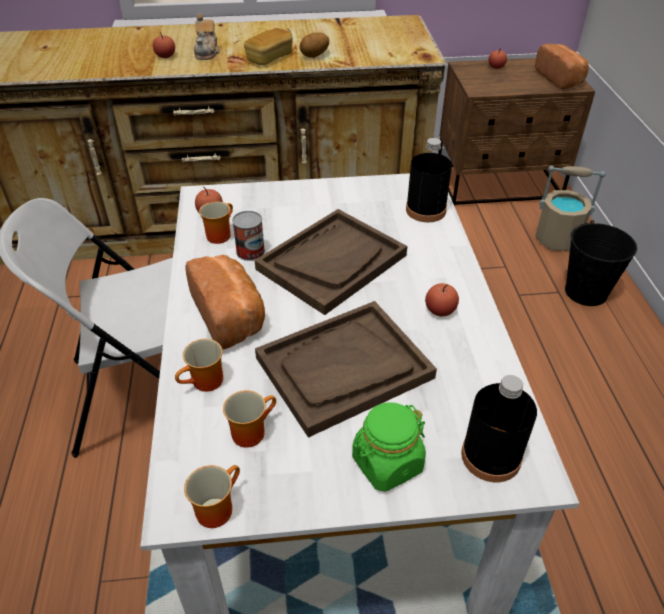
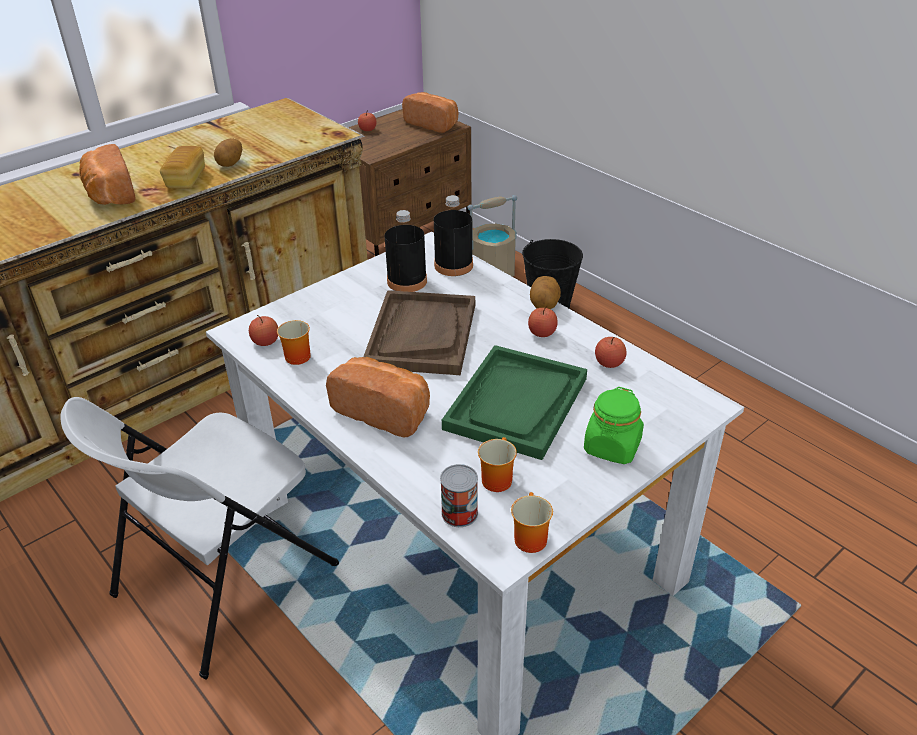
camera: 35 degrees left, 5 degrees down
(165, 56) = (64, 211): apple -> apple (609, 363)
(206, 383) = (423, 466): mug -> none
(207, 53) = (109, 194): teapot -> bread
(250, 251) = (342, 356): can -> can (459, 513)
(344, 368) = (516, 404): brown tray -> green tray
(470, 284) = (544, 305): none -> potato
(491, 456) = (670, 408): black bottle -> black bottle (407, 281)

